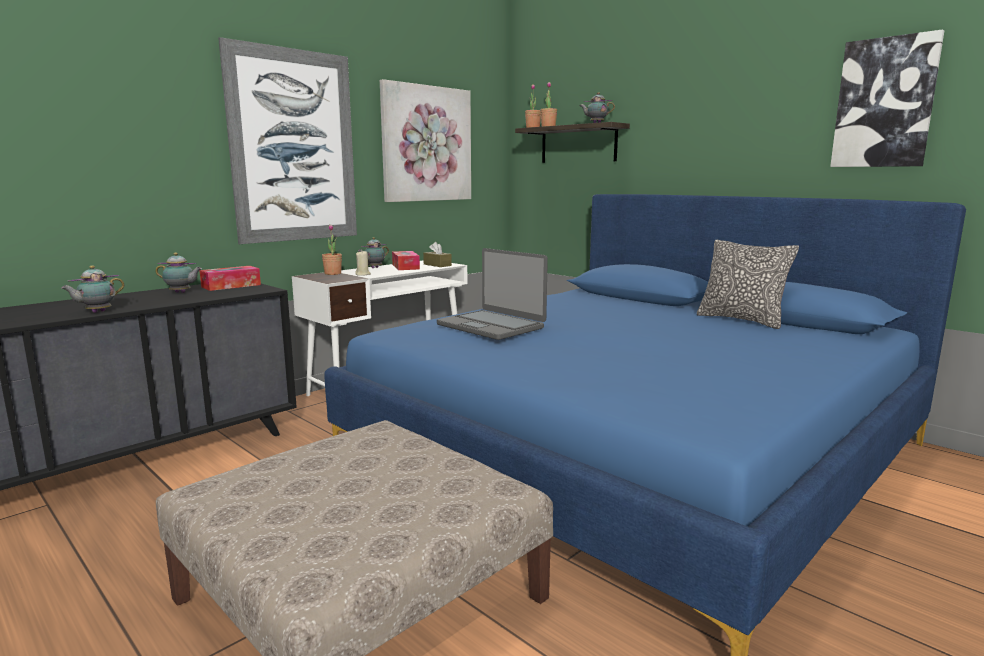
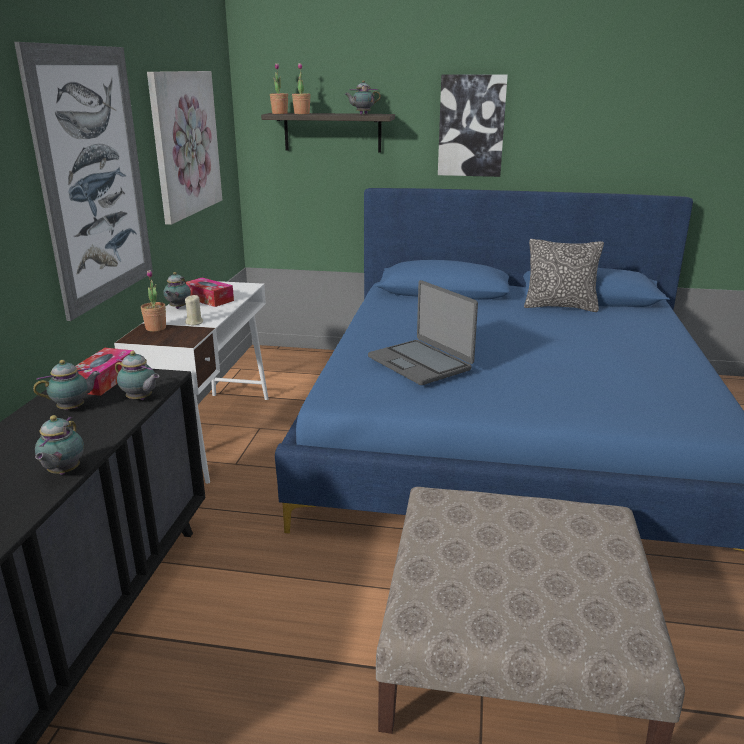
camera: 35 degrees left, 10 degrees up
(222, 295) = (140, 399): none -> teapot
(437, 265) = (235, 289): brown tissue box -> none
(491, 326) = (420, 363): laptop -> laptop turned 45 degrees clockwise
(884, 103) = (632, 113): picture -> picture (471, 126)

